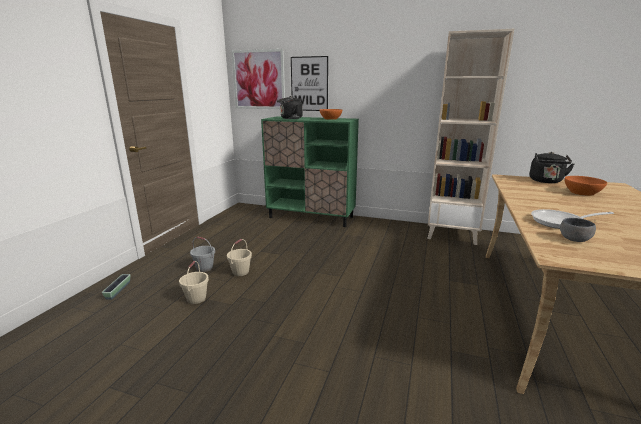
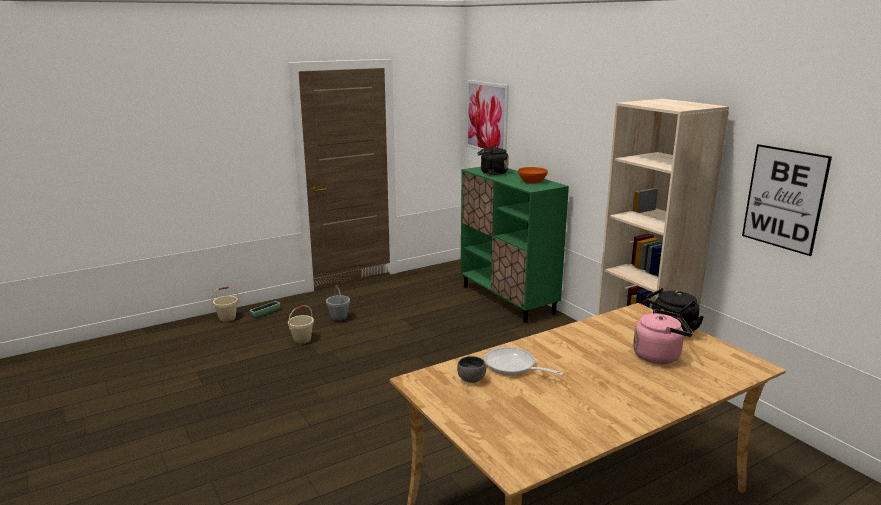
camera: 40 degrees right, 0 degrees up
(240, 272) = (359, 331): beige bucket -> beige bucket (227, 318)
(309, 84) = (528, 131): picture -> picture (784, 198)
(582, 193) = (659, 356): orange bowl -> pink kettle

